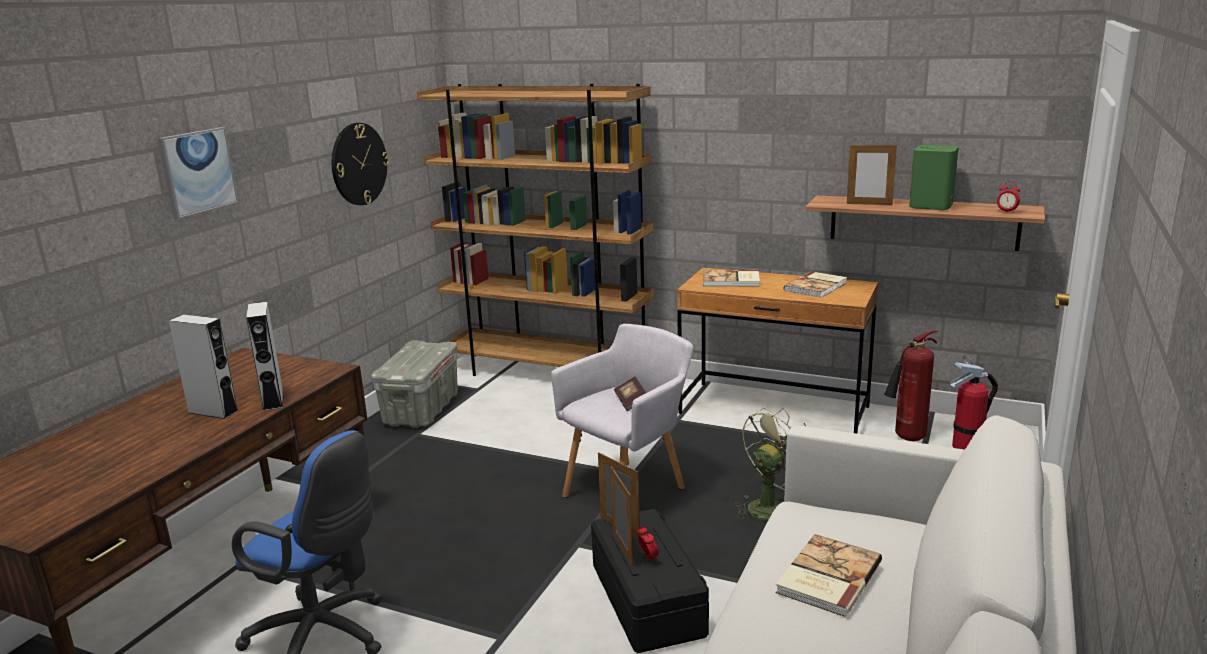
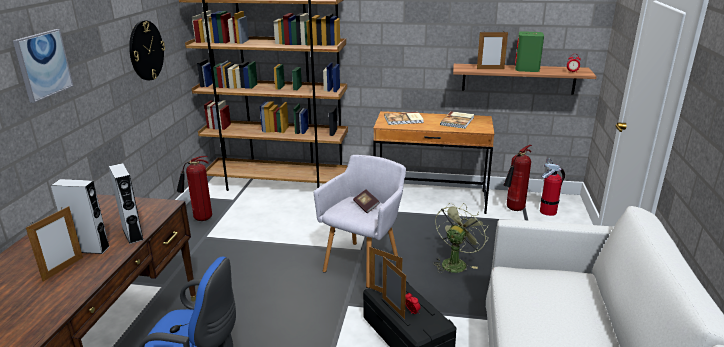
camera: 15 degrees left, 5 degrees up
(171, 431) = (63, 269): none -> picture frame
(422, 410) = (200, 219): grey storage box -> fire extinguisher
(826, 577) = (555, 318): book -> none

